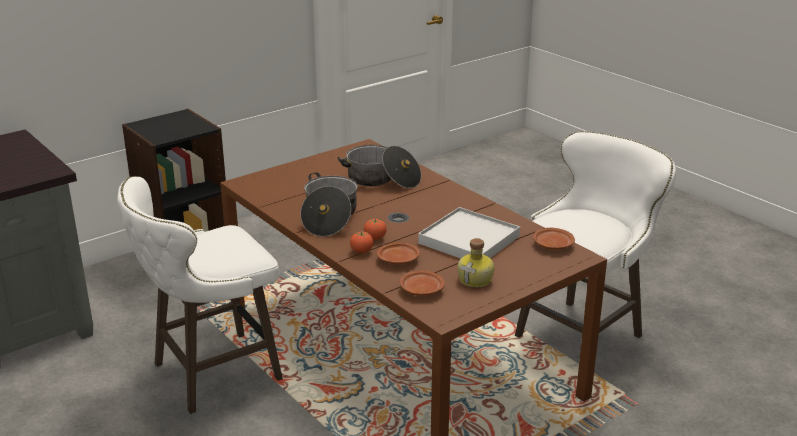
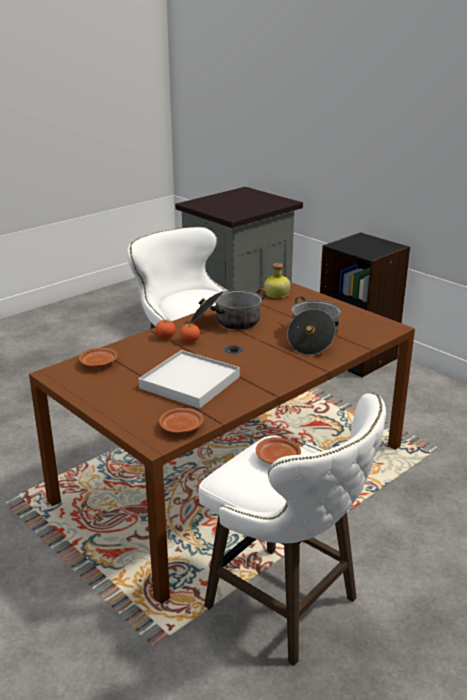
camera: 85 degrees right, 0 degrees up
(398, 260) = (151, 352): brown plate -> brown plate (278, 458)
(476, 280) = (112, 387): bottle -> bottle (277, 294)

